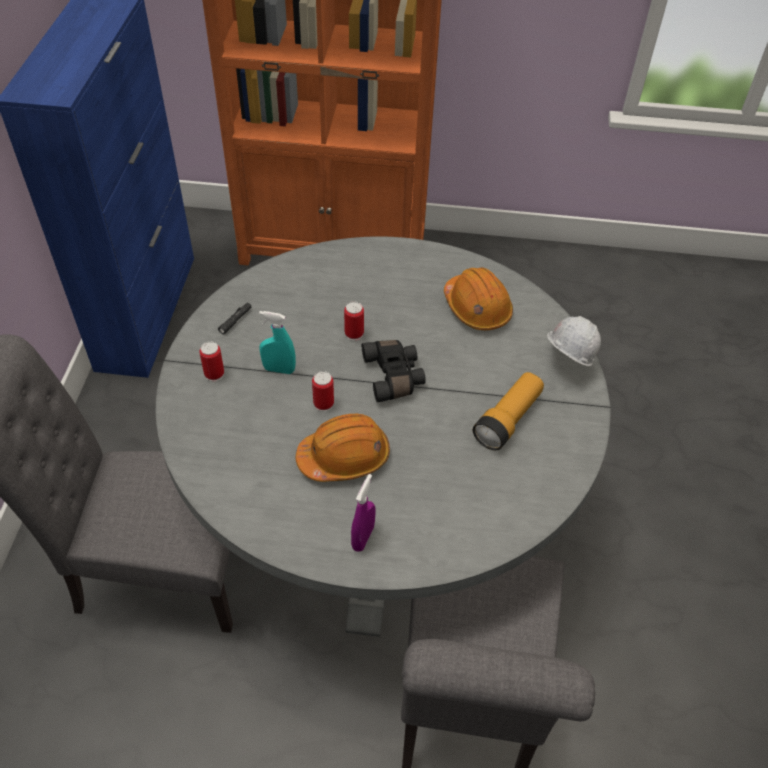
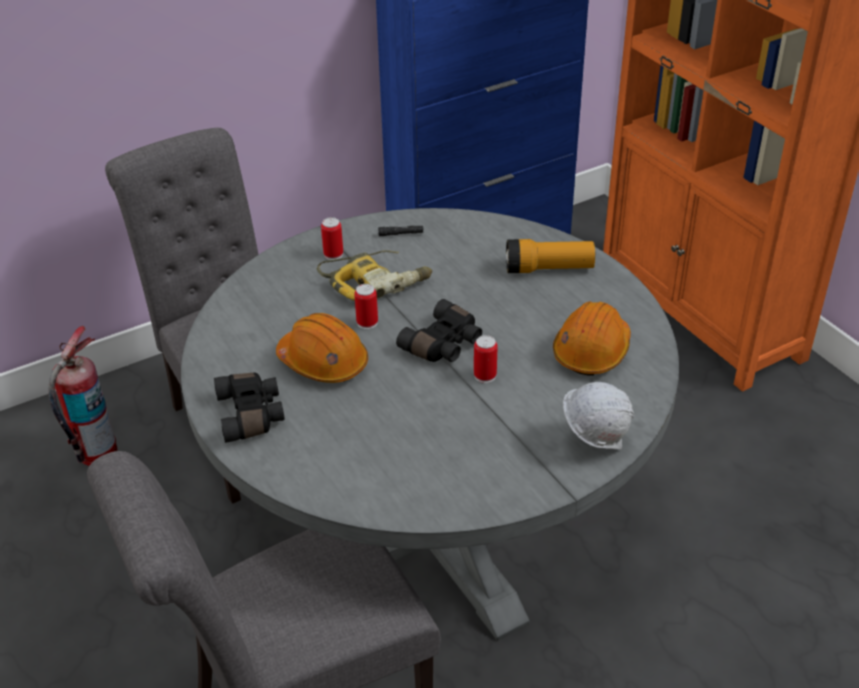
camera: 55 degrees right, 10 degrees down
(65, 707) = (96, 453): none -> fire extinguisher
(279, 369) = (376, 282): turquoise spray bottle -> power drill
(354, 334) = (465, 298): can -> can (485, 376)
(363, 537) = (252, 414): purple spray bottle -> black binoculars
(508, 420) = (475, 437): flashlight -> flashlight (549, 269)

